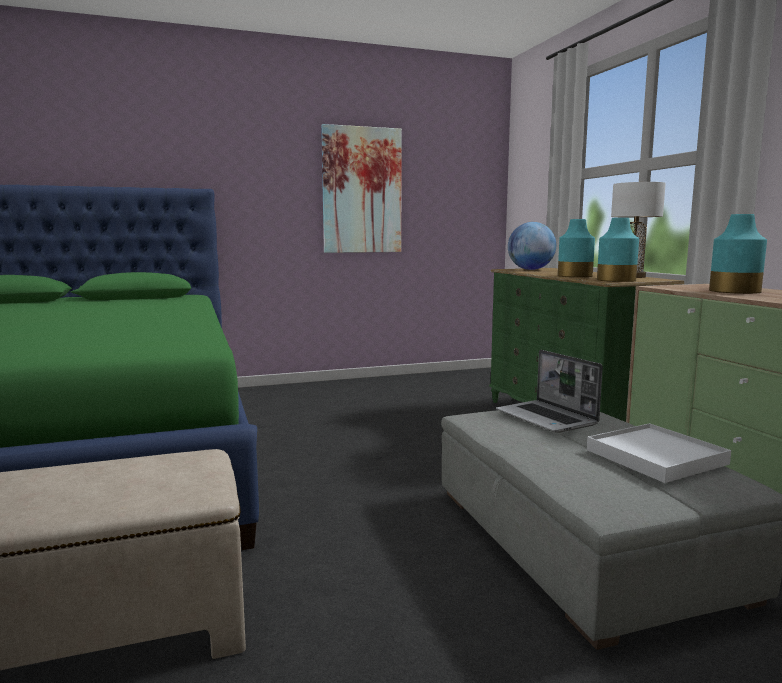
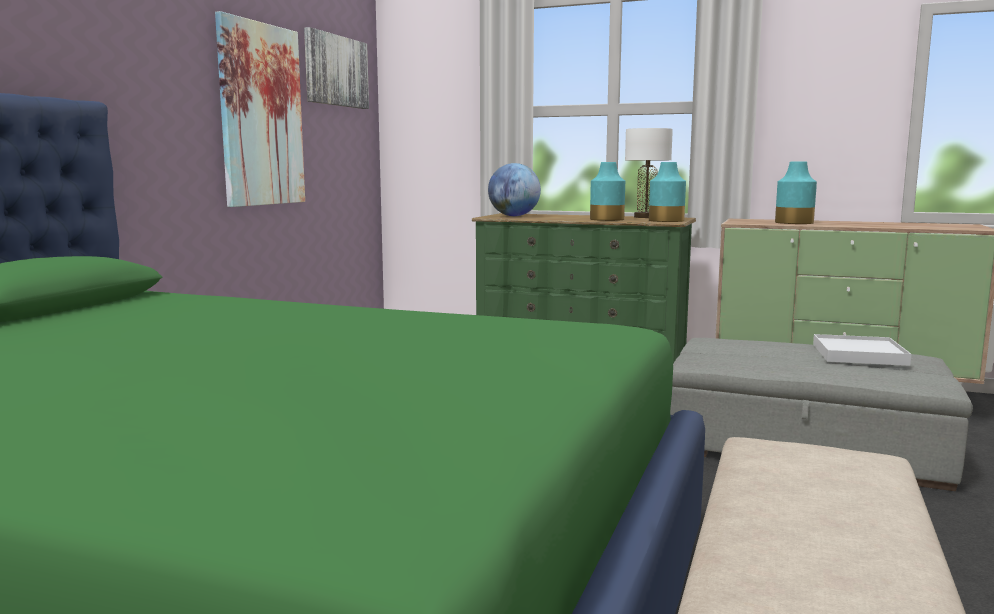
camera: 50 degrees left, 0 degrees up
(450, 153) = (335, 71): none -> picture
(547, 418) = (738, 350): laptop -> none

